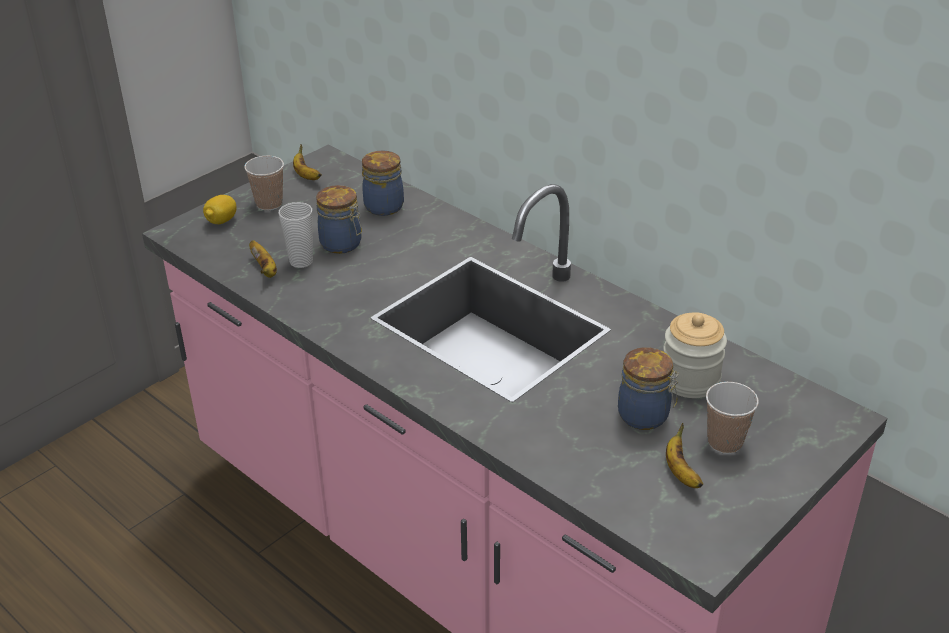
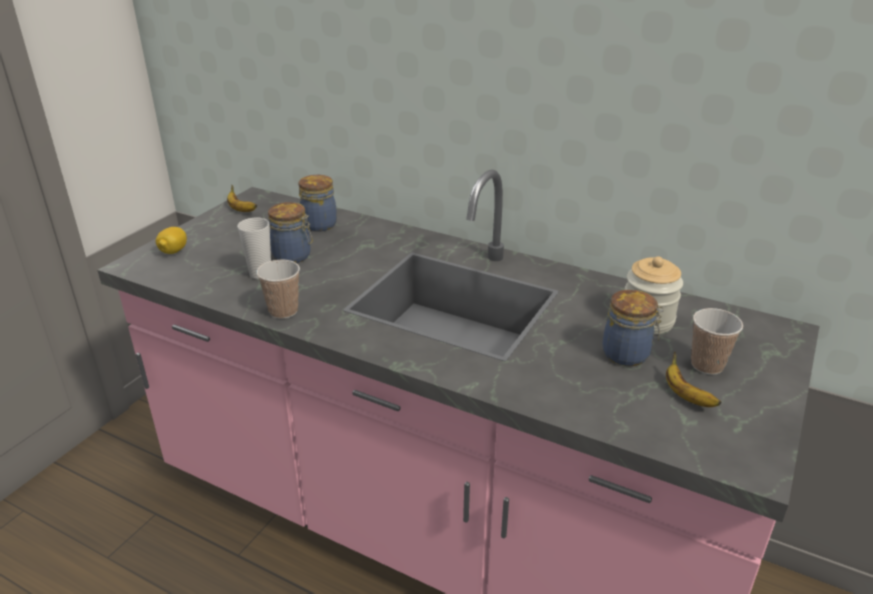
camera: 15 degrees left, 5 degrees down
(265, 269) = (228, 284): banana -> none
(269, 204) = (214, 233): cup -> cup (283, 311)

